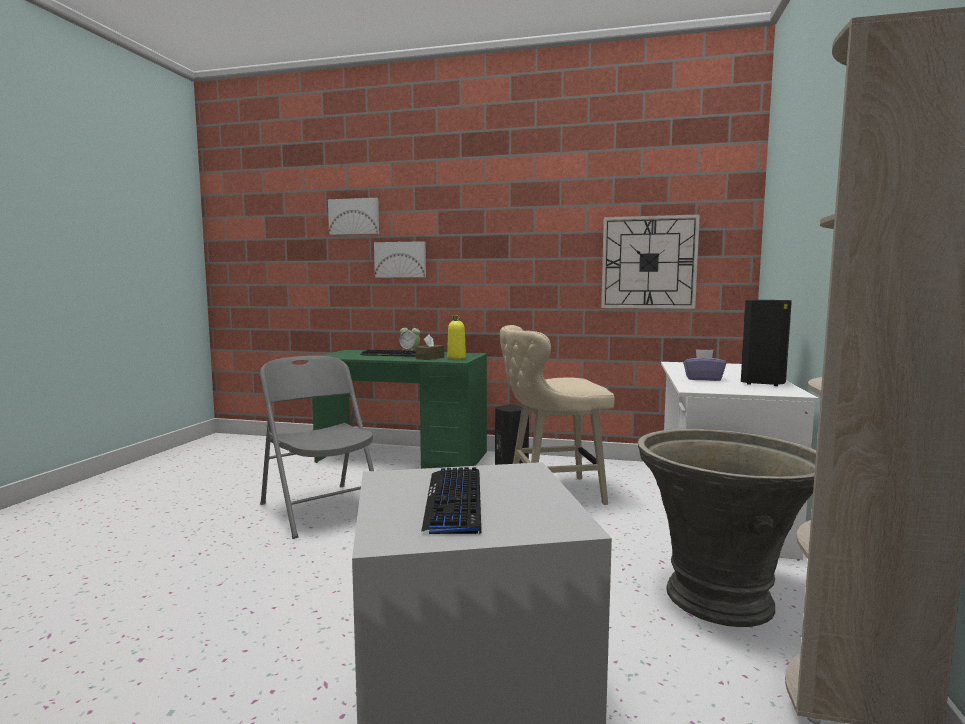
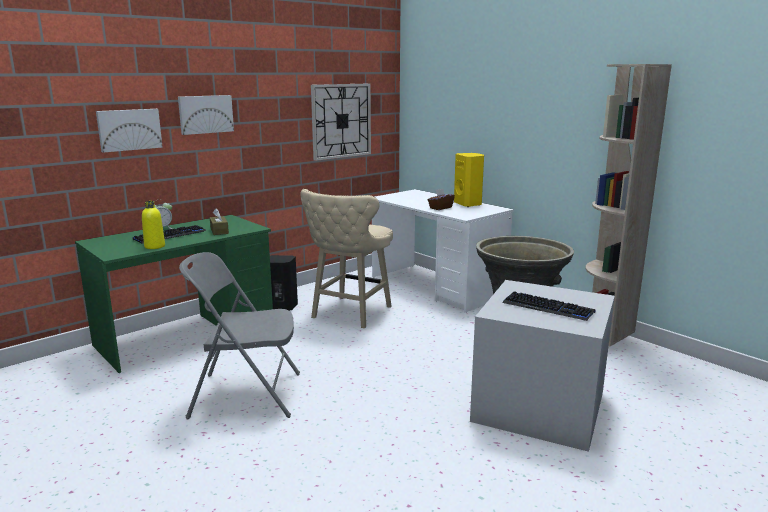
camera: 55 degrees left, 10 degrees up
(354, 216) = (61, 79): picture -> picture (205, 114)
(456, 358) = (238, 225): yellow bottle -> yellow bottle (154, 246)
(703, 379) = (440, 208): purple tissue box -> brown tissue box
(763, 383) = (468, 204): black speaker -> yellow speaker

